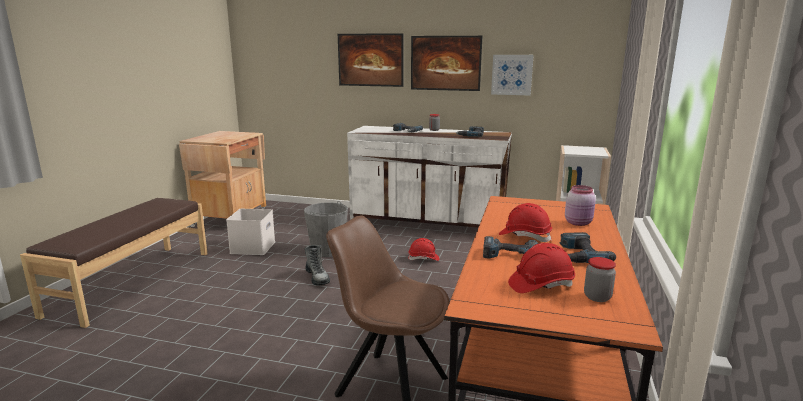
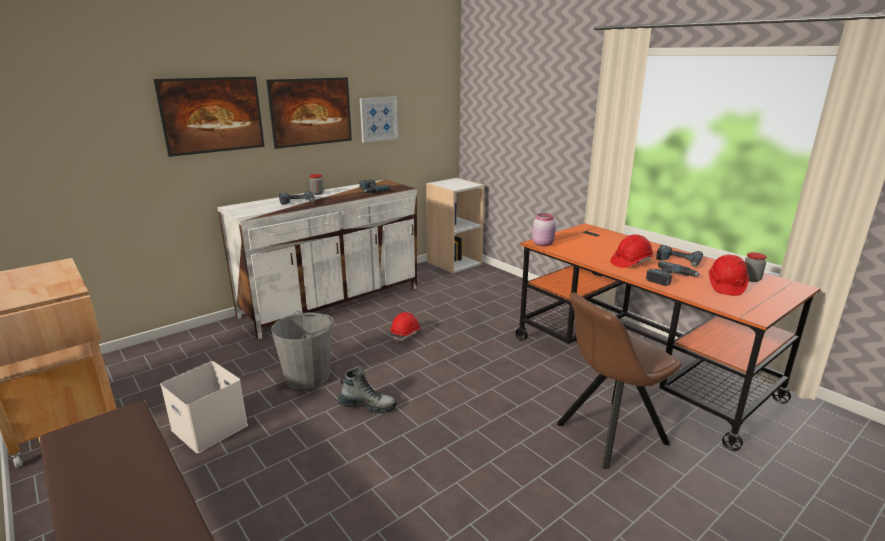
camera: 55 degrees left, 5 degrees up
(579, 223) = (616, 241): pink jar -> pink jar (543, 243)

